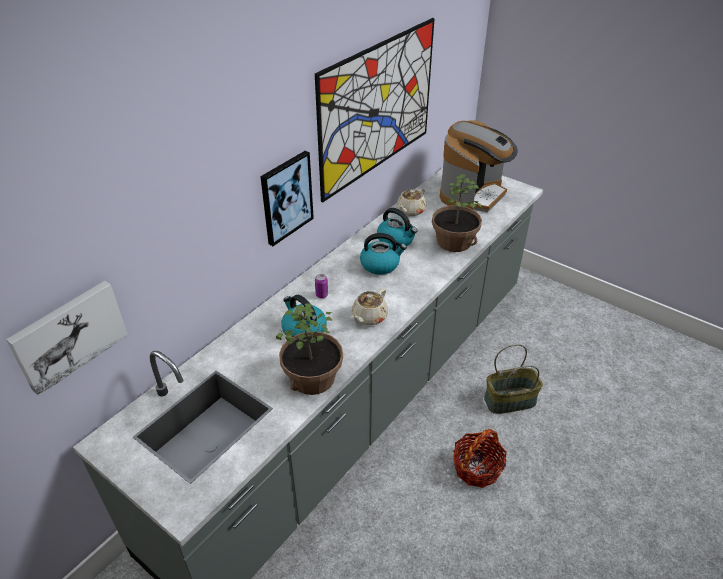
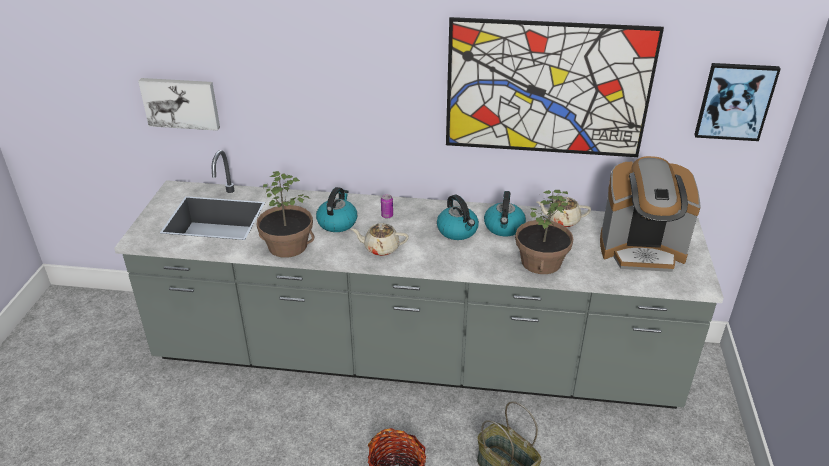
camera: 60 degrees right, 5 degrees down
(286, 197) = (399, 115): picture -> picture (735, 101)

